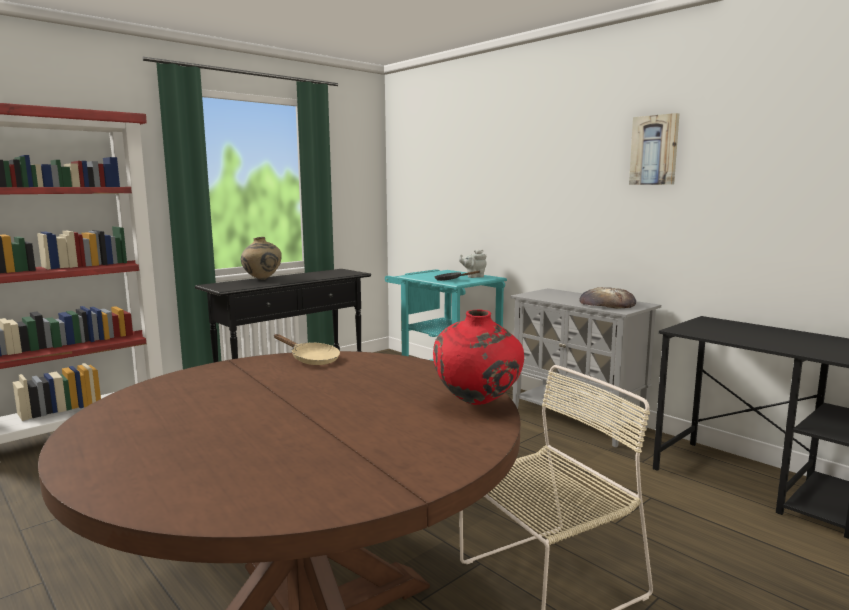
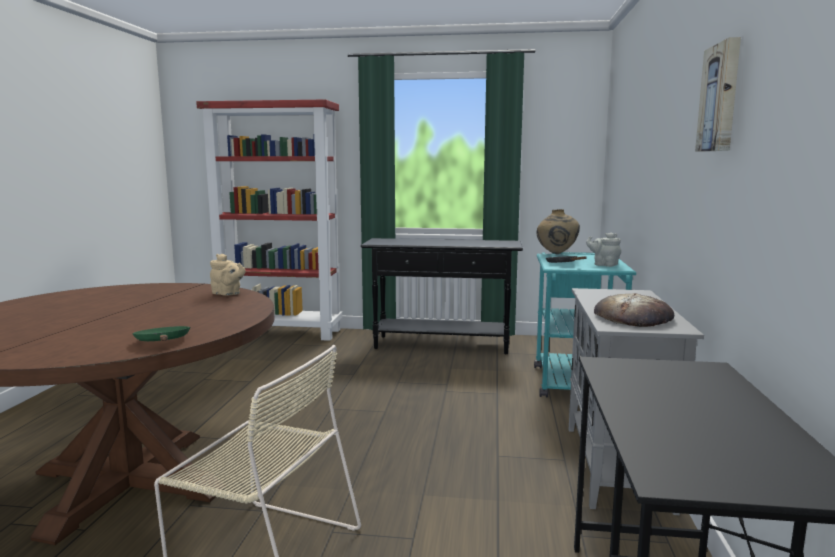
camera: 50 degrees right, 0 degrees up
(262, 279) = (422, 240): beige vase -> beige vase (556, 254)
(311, 359) = (228, 294): beige frying pan -> beige teapot
(477, 404) = (163, 342): red vase -> green frying pan

